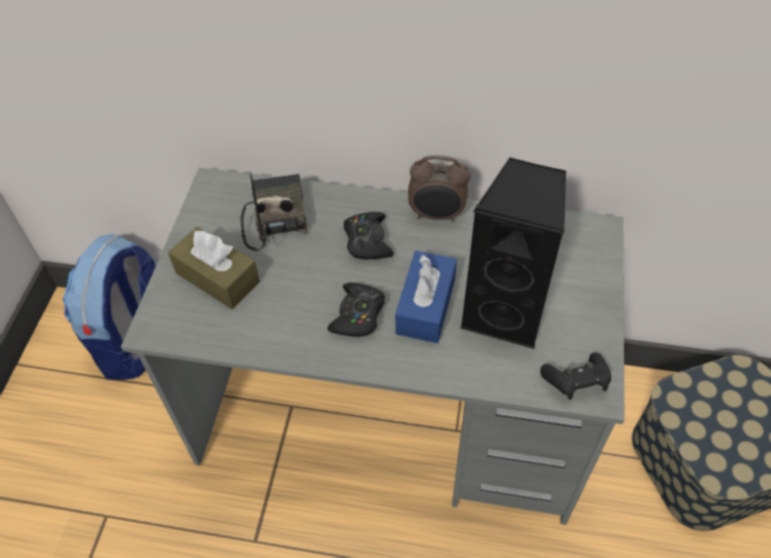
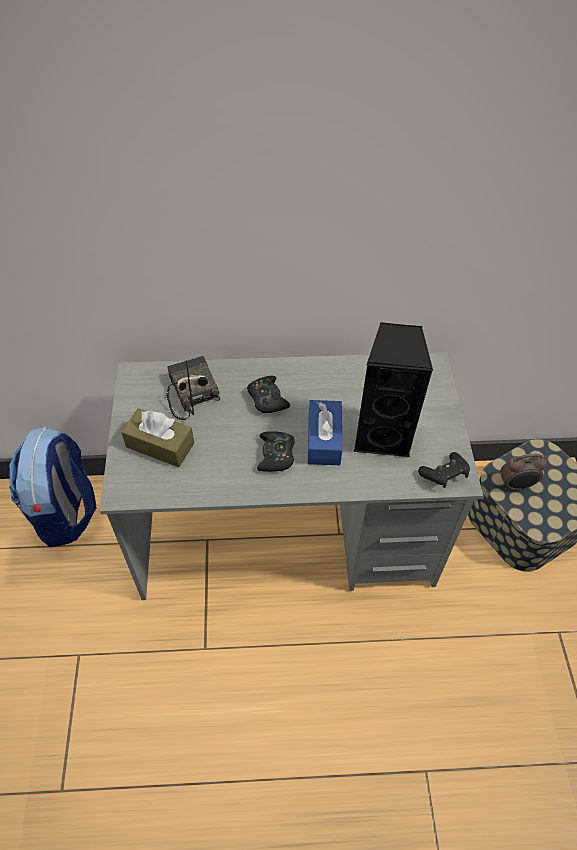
camera: 15 degrees left, 0 degrees up
(437, 215) = (313, 371): alarm clock -> alarm clock (516, 485)

